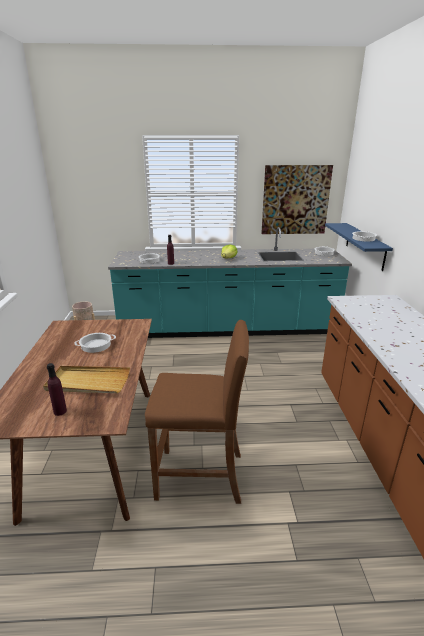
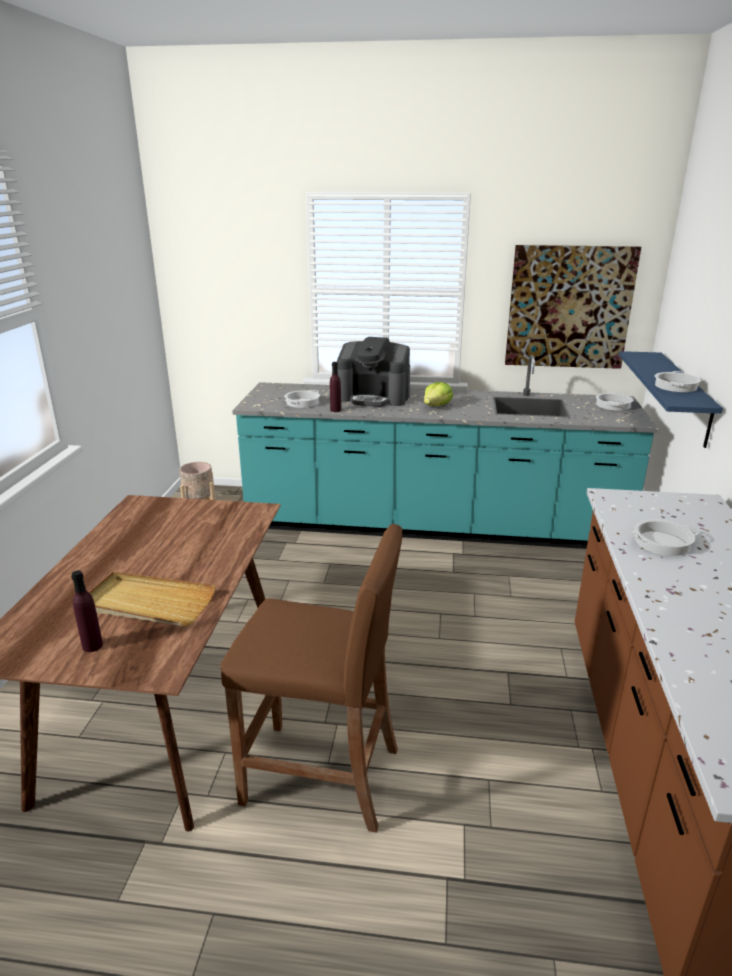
camera: 10 degrees right, 0 degrees up
(95, 345) = (178, 543): cooking pot -> cooking pot (662, 543)
(190, 255) = (374, 397): none -> coffee machine

